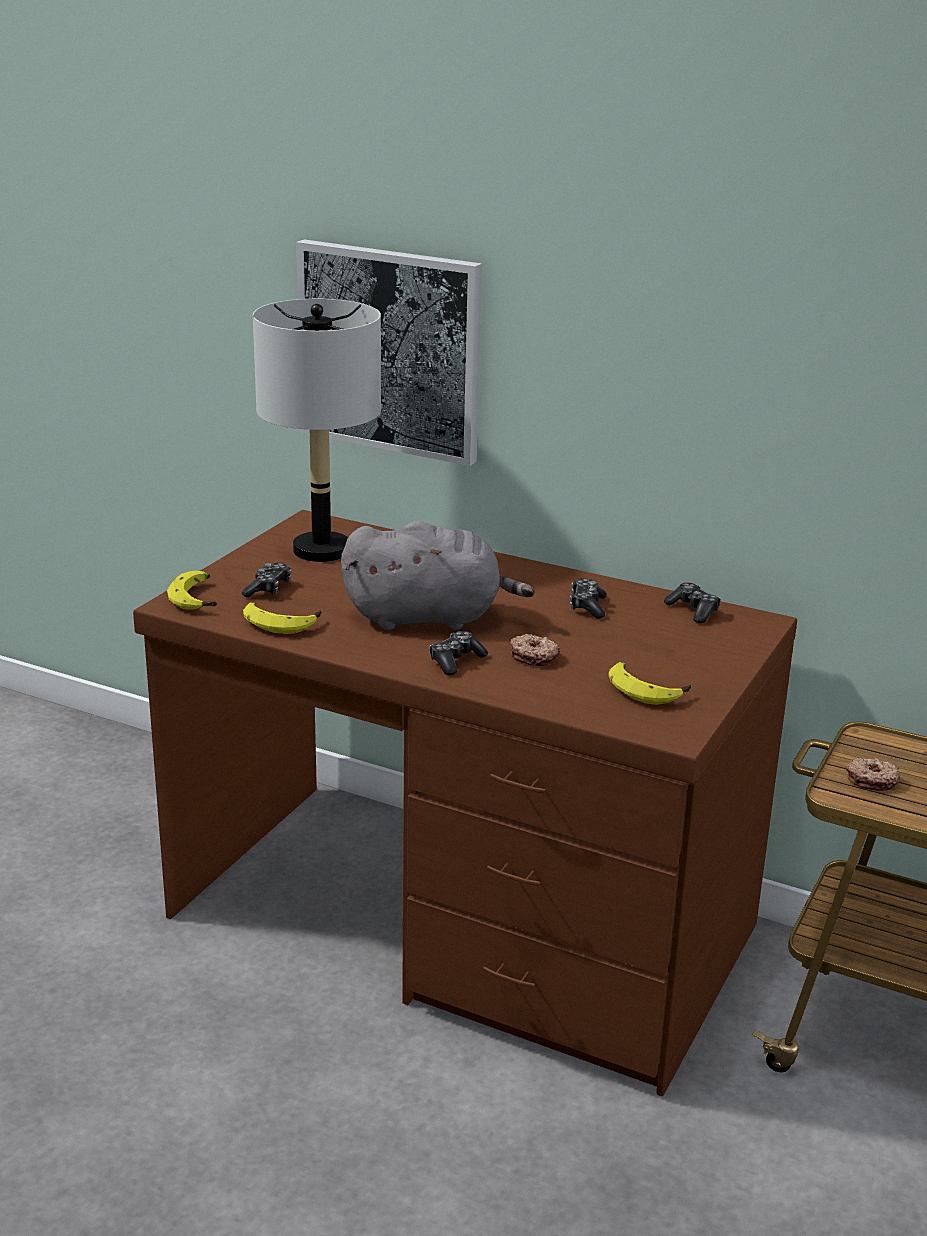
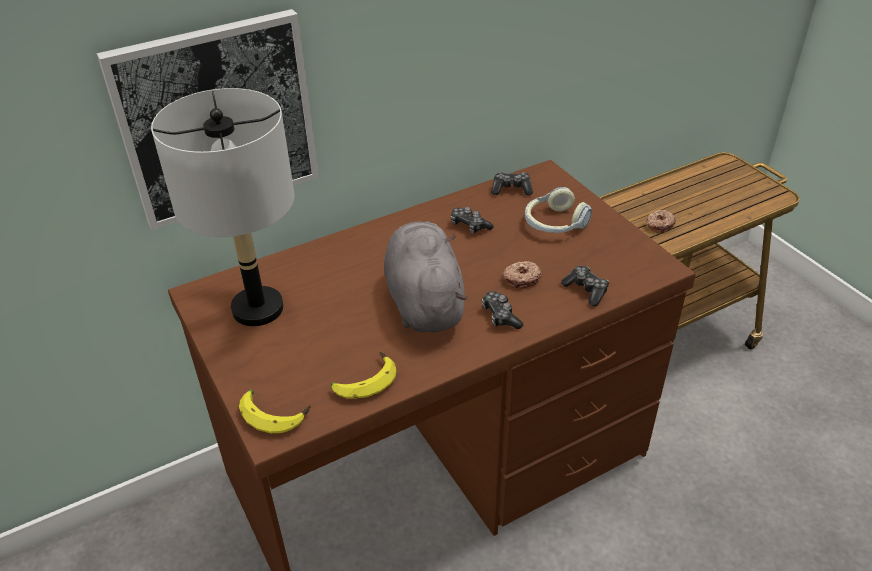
camera: 55 degrees left, 15 degrees up
(269, 589) = (297, 365): game controller -> game controller (586, 290)
(429, 618) = (424, 301): grey plush toy -> grey plush toy turned 45 degrees counterclockwise
(647, 690) = (600, 253): banana -> none
(663, 651) = (554, 224): none -> headphones

